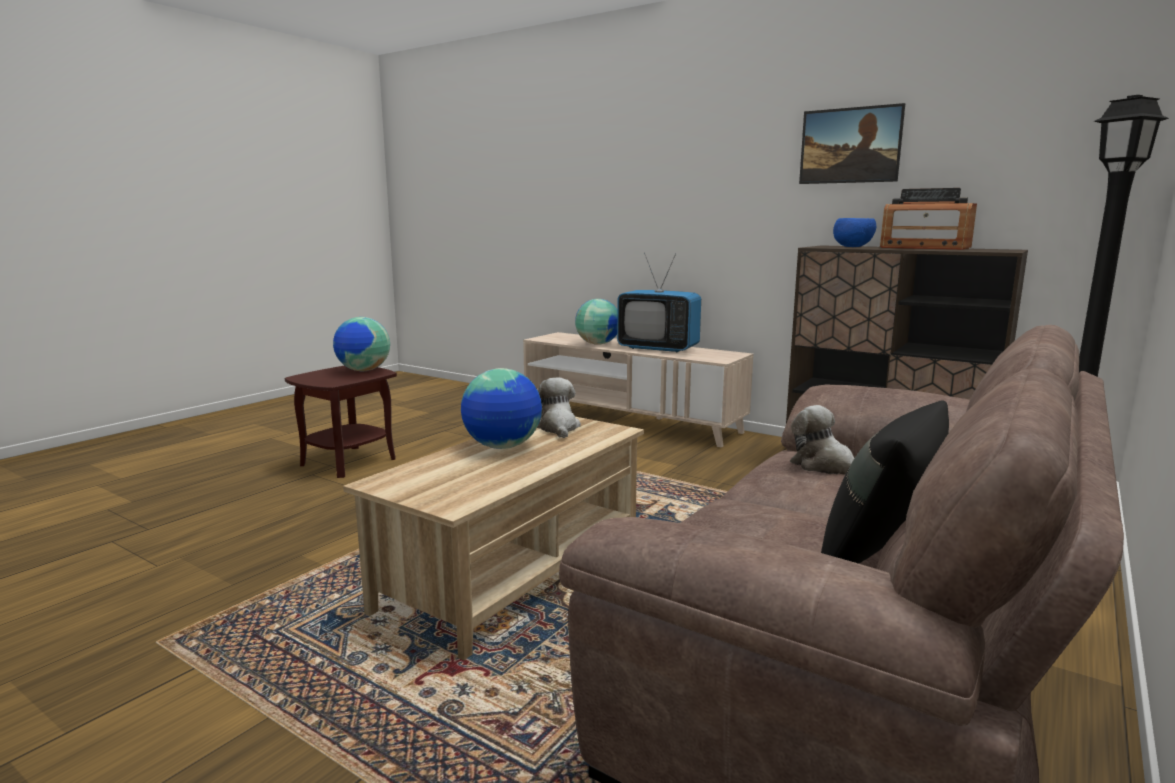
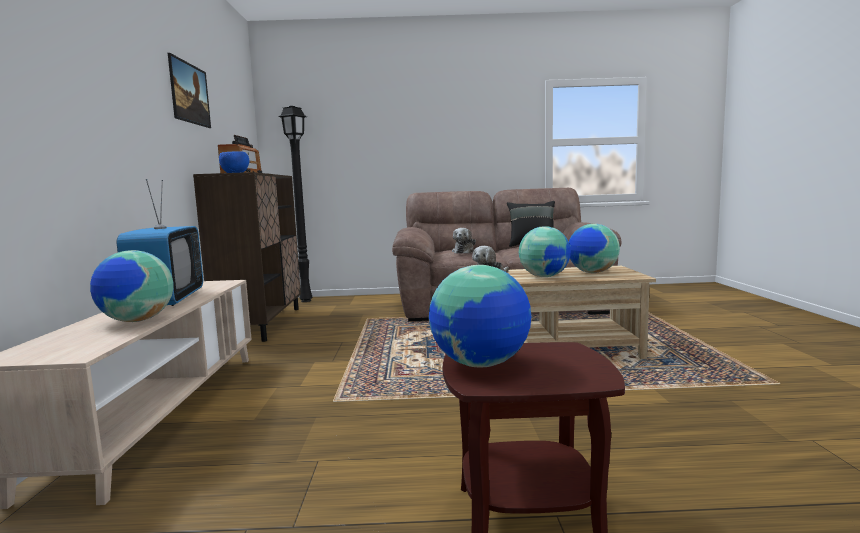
camera: 125 degrees left, 5 degrees down
(458, 475) = (592, 272): none -> globe

